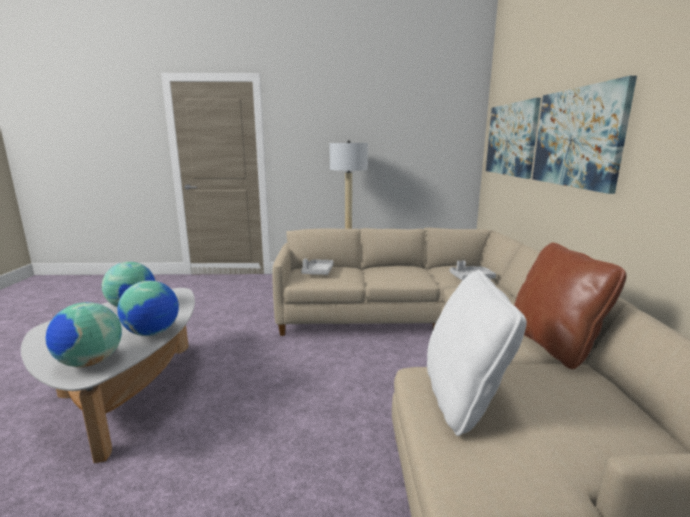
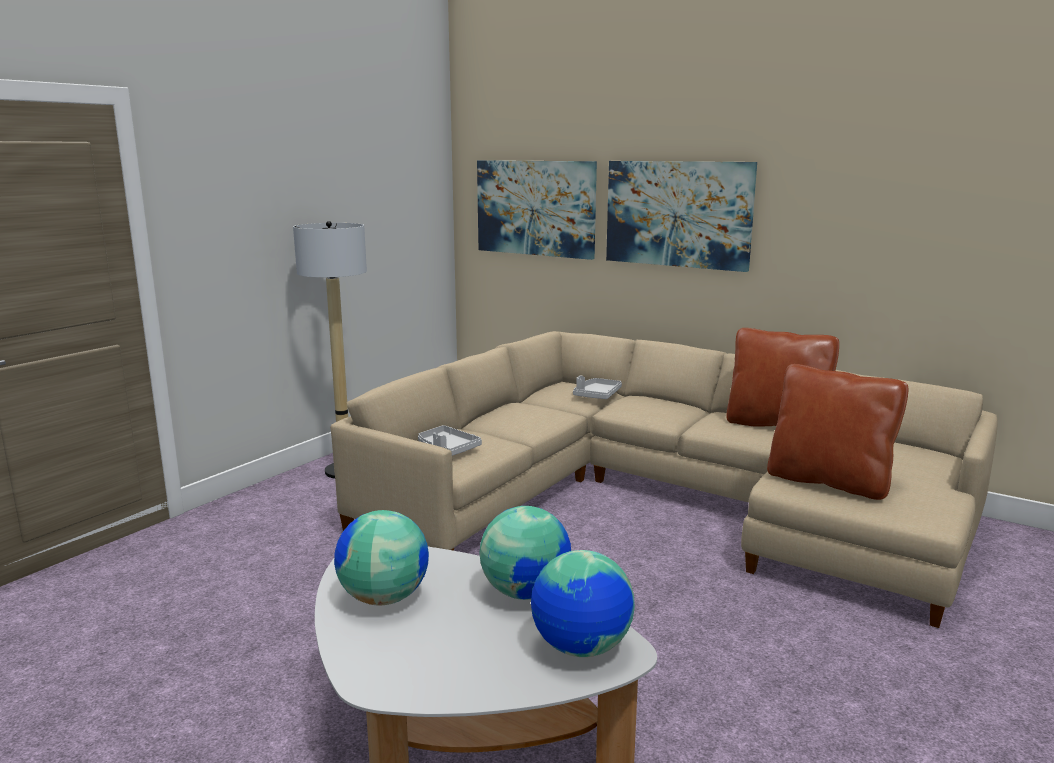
camera: 55 degrees left, 0 degrees up
(463, 397) = (828, 481): white pillow -> brown pillow

